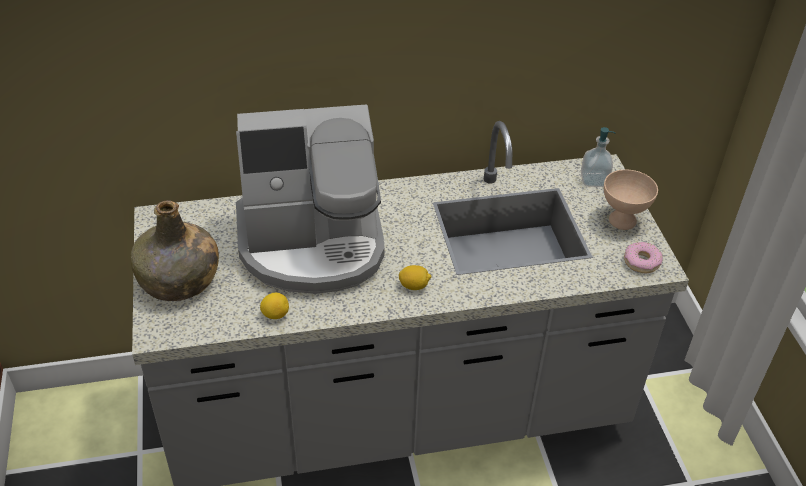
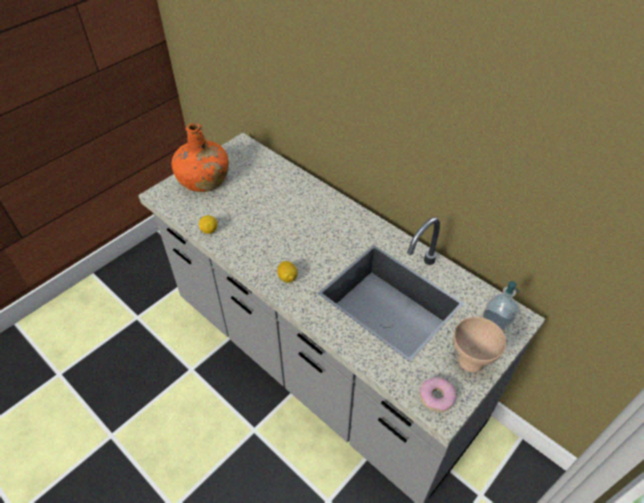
camera: 55 degrees right, 5 degrees up
(179, 280) = (203, 179): green bottle -> orange bottle
(313, 244) = (280, 213): coffee machine -> none

